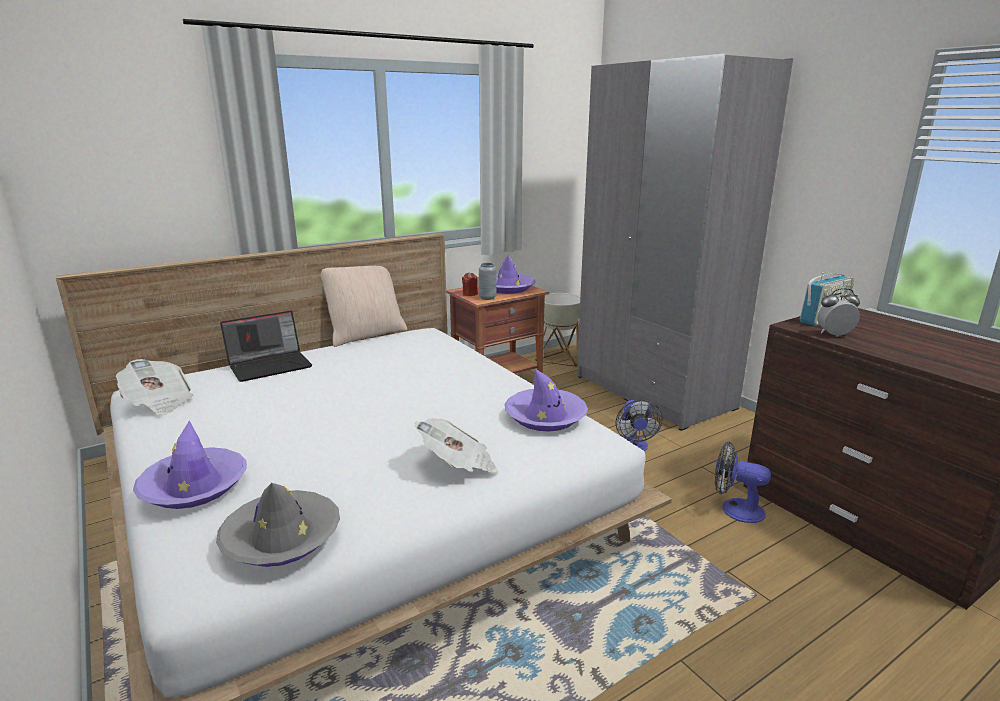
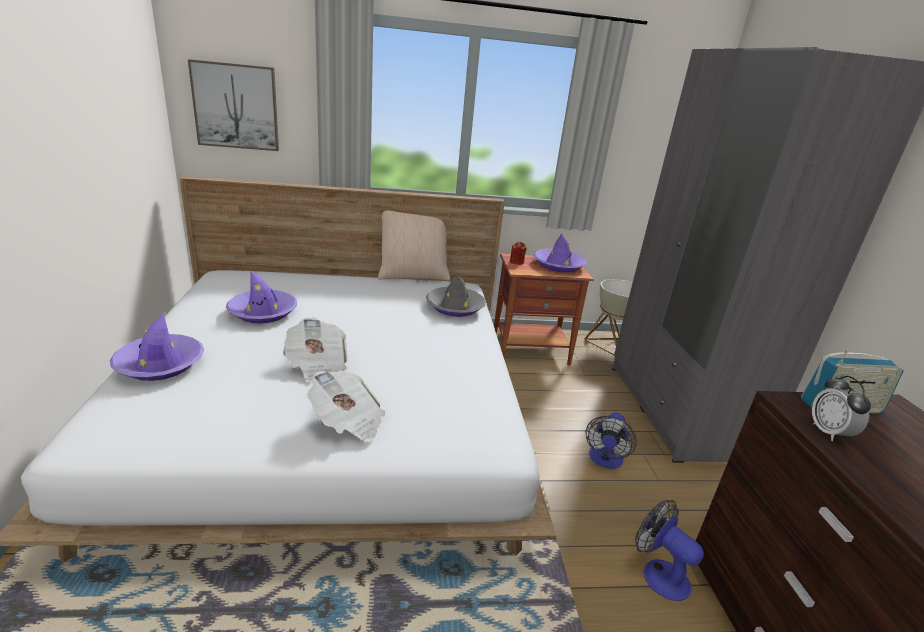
camera: 25 degrees right, 5 degrees up
(109, 177) = (236, 106): none -> picture
(158, 402) = (215, 289): newspaper -> newspaper (317, 365)
(270, 365) = (315, 281): laptop -> none
(281, 538) = (161, 431): grey hat -> grey hat (455, 307)
(487, 298) = (527, 270): grey vase -> none
(545, 417) = (471, 404): purple hat -> purple hat (263, 312)
(834, 335) = (829, 432): alarm clock -> alarm clock turned 120 degrees counterclockwise

